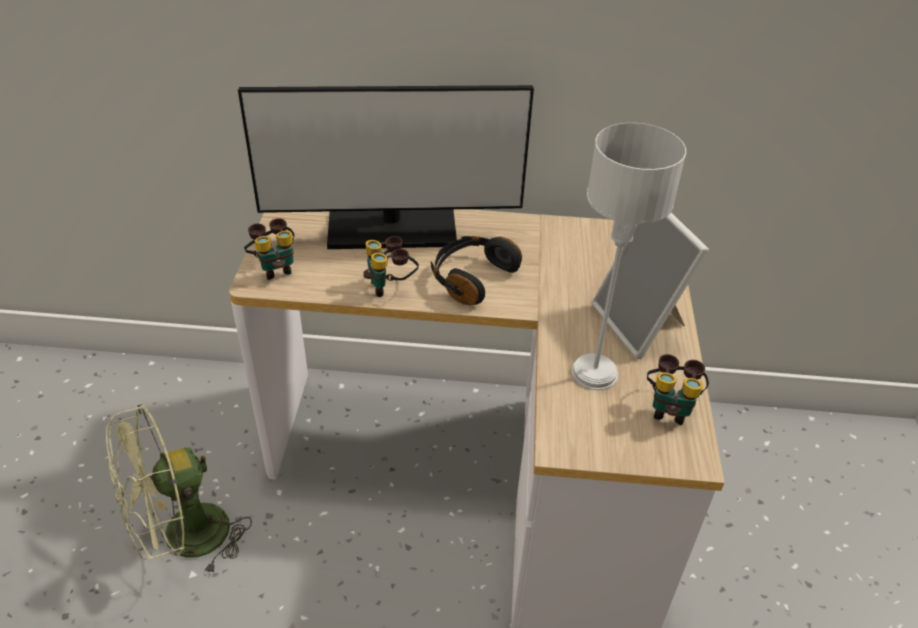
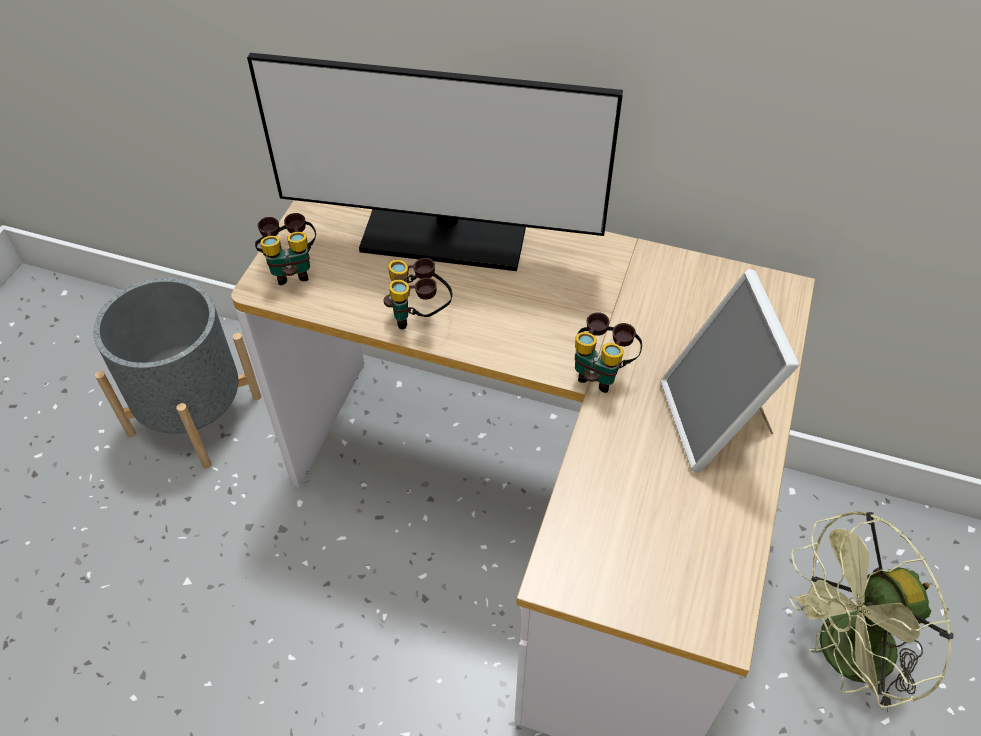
camera: 15 degrees right, 10 degrees up
(167, 438) = (195, 415): none -> grey planter
(183, 540) = (186, 540): green fan -> green fan (842, 656)
(471, 278) = (521, 319): black headphones -> none
(593, 373) = (631, 481): grey table lamp -> none
(670, 408) = (713, 550): binoculars -> binoculars (601, 372)

